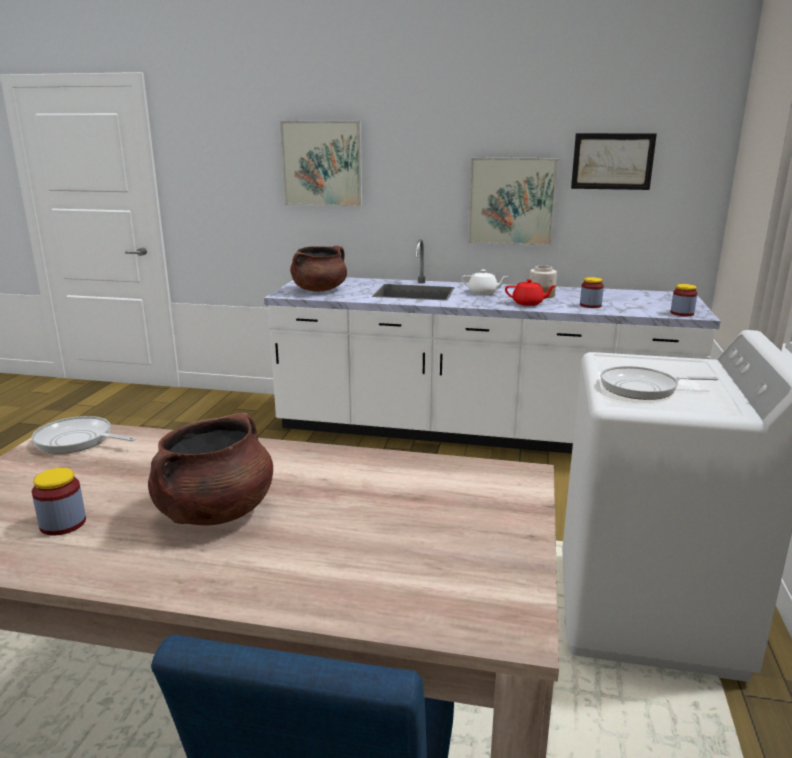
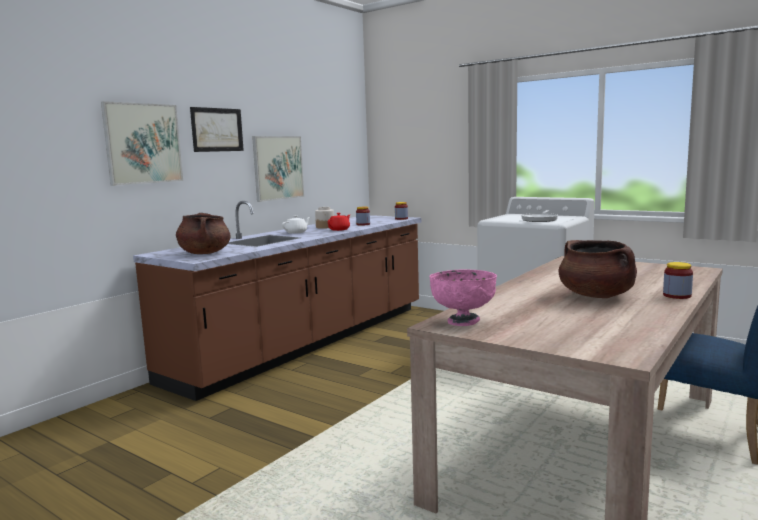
camera: 65 degrees left, 10 degrees down
(63, 524) = (604, 320): jar -> jar (677, 295)
(77, 440) = (463, 321): frying pan -> pink bowl
(476, 431) = (308, 341): white counter -> brown counter
(612, 161) = (322, 138): picture -> picture (217, 129)

